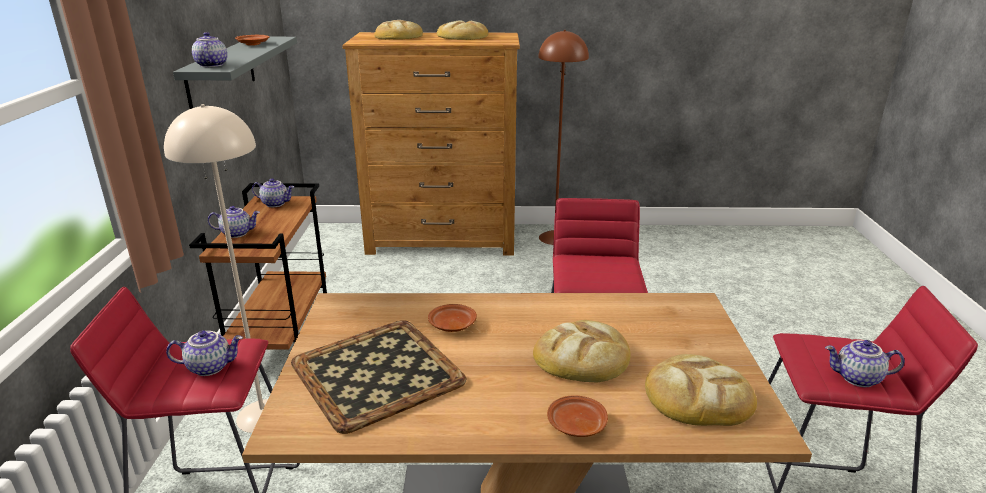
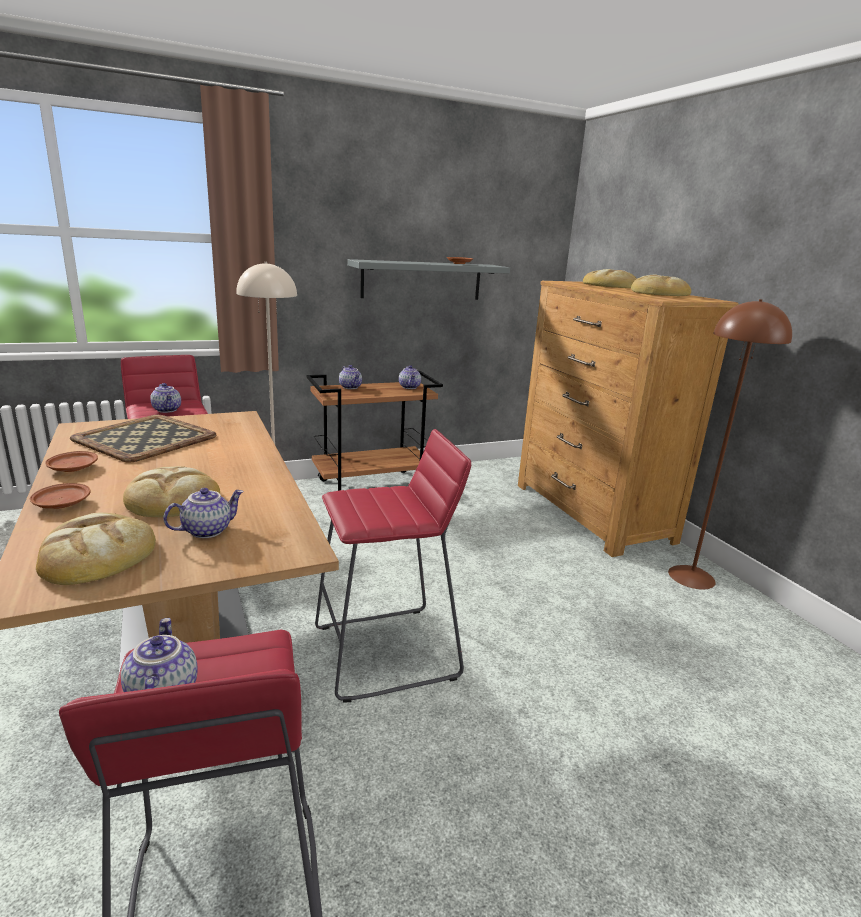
camera: 65 degrees right, 5 degrees down
(211, 65) = (373, 260): teapot -> teapot (207, 530)
(451, 325) = (218, 449): brown plate -> brown plate (73, 468)

